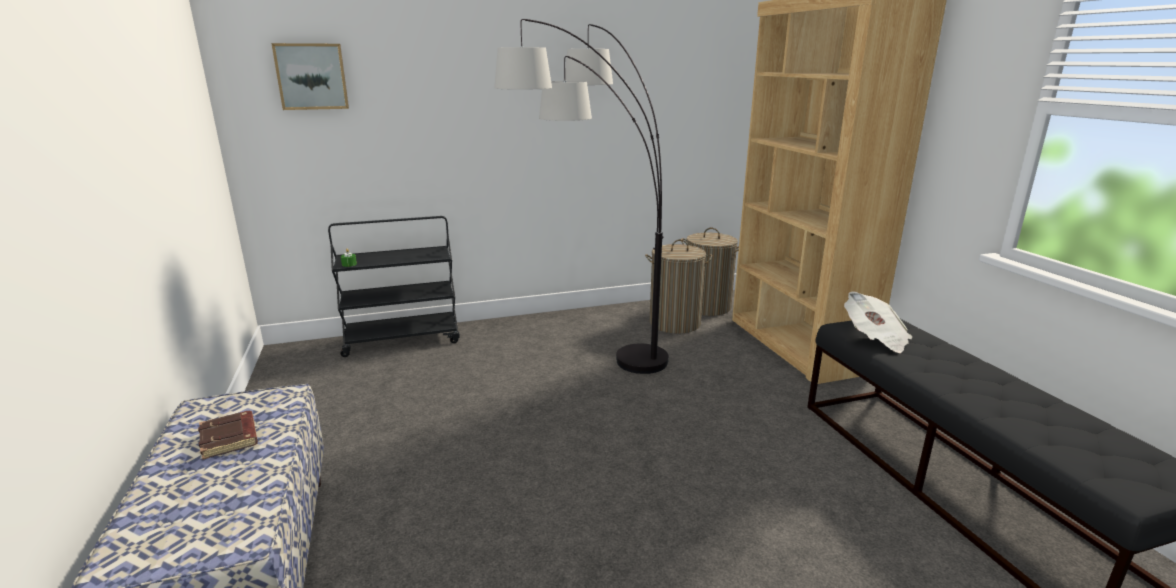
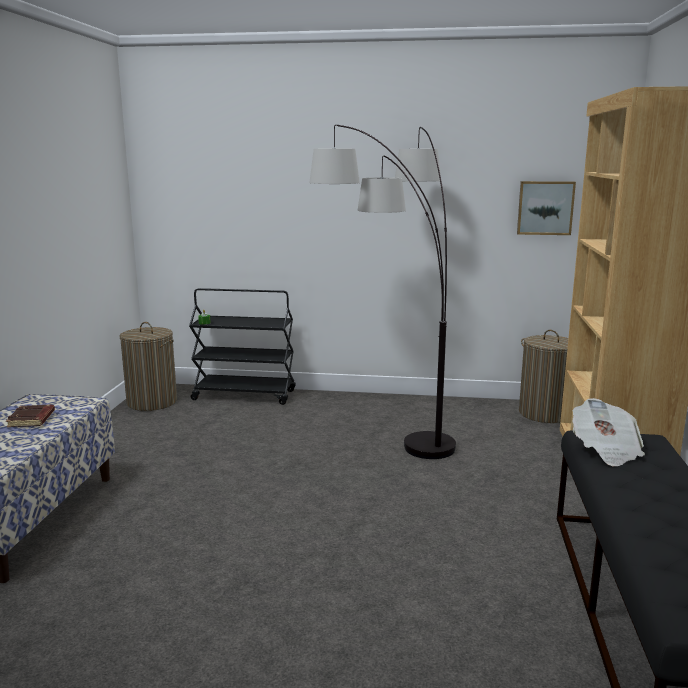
camera: 25 degrees right, 5 degrees down
(312, 76) = (198, 171): picture -> picture (545, 208)
(674, 323) = (495, 422): laundry basket -> laundry basket (152, 402)

